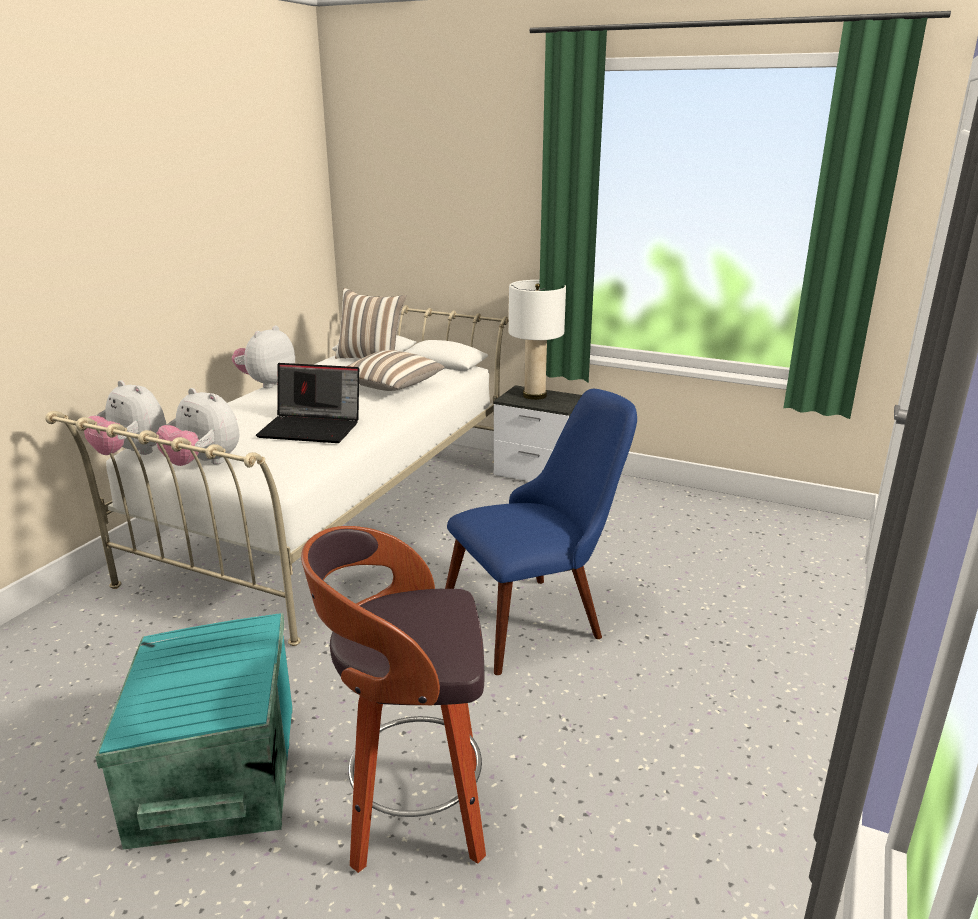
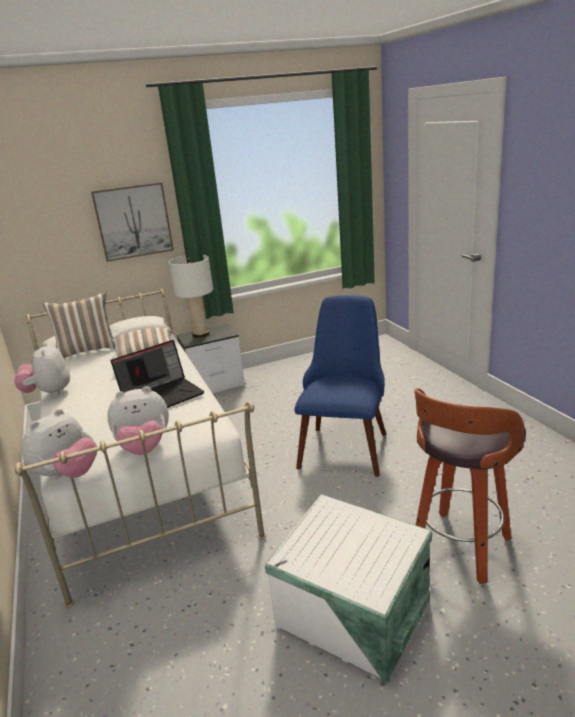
camera: 45 degrees left, 0 degrees up
(132, 454) = (68, 475): plush toy -> plush toy turned 45 degrees counterclockwise
(213, 774) = (353, 616): turquoise storage box -> white storage box
(493, 217) = (133, 221): none -> picture

